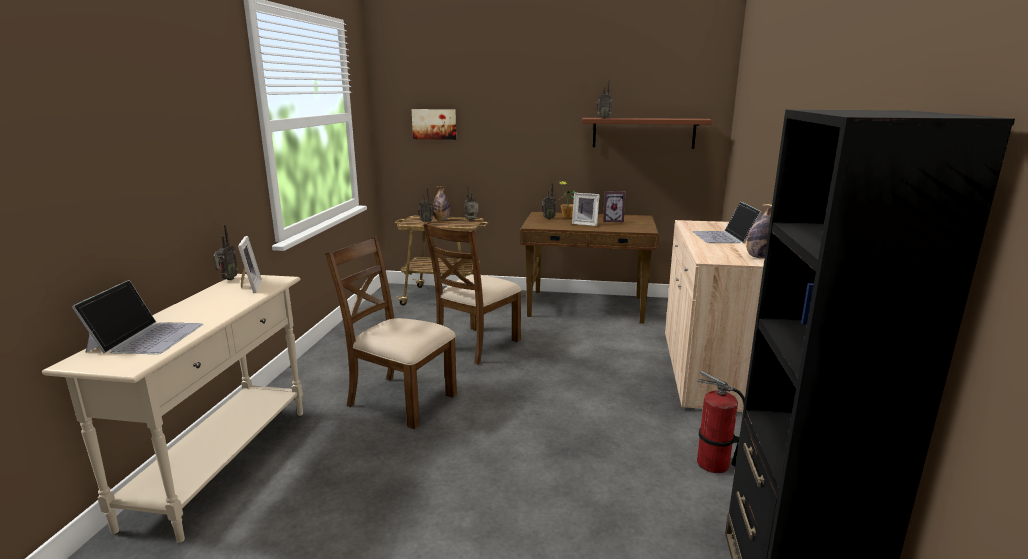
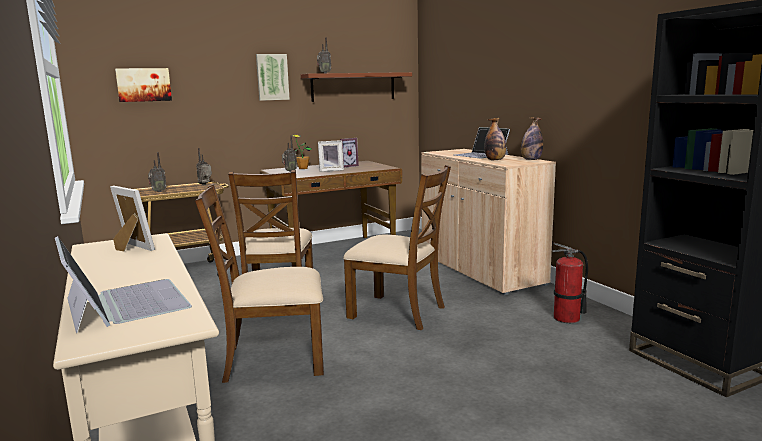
camera: 35 degrees left, 5 degrees down
(227, 279) = (79, 250): radio -> none
(441, 220) = (171, 188): bottle -> bottle (495, 160)
(552, 120) = (272, 77): none -> picture
(553, 391) = (398, 312): none -> brown chair

